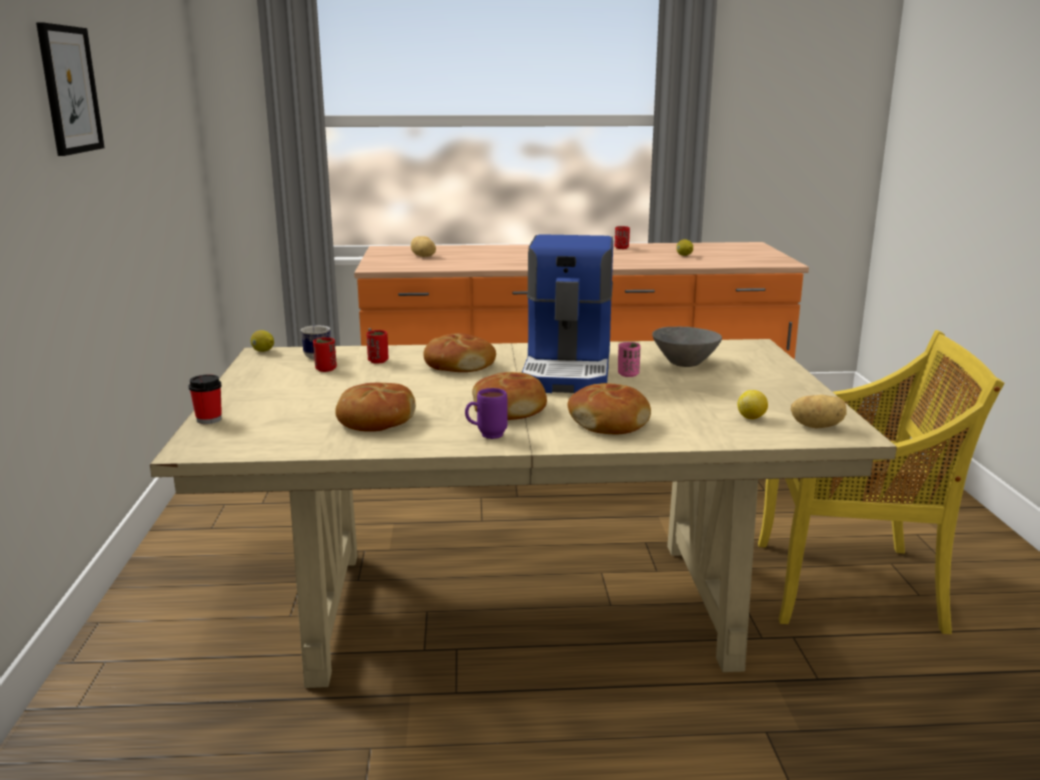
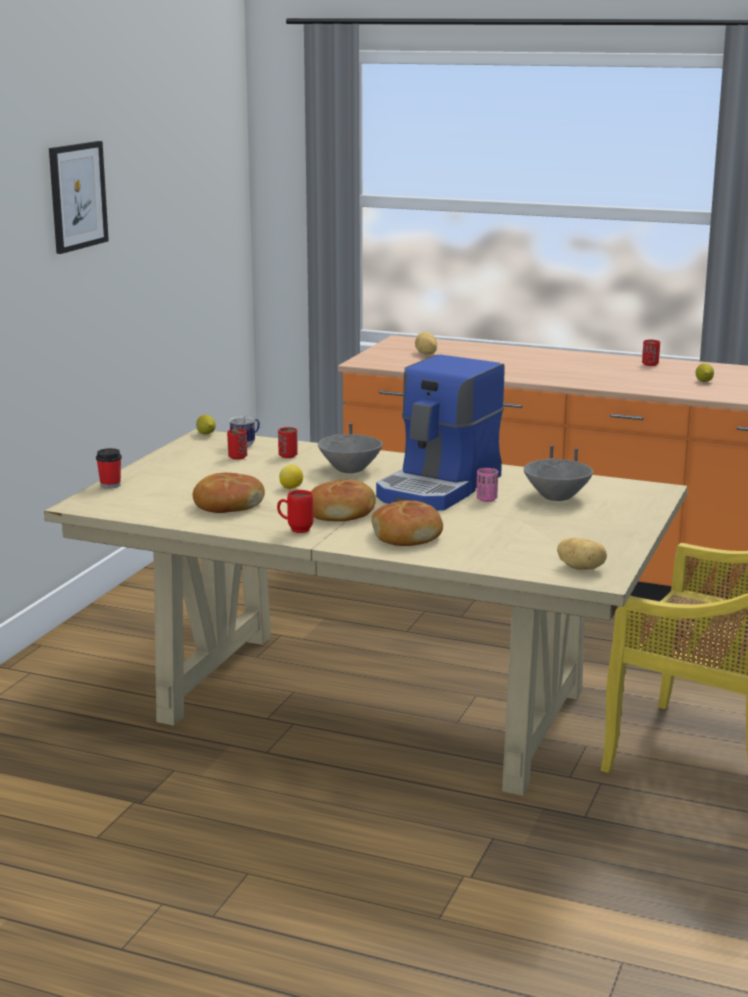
camera: 25 degrees right, 0 degrees up
(458, 365) = (350, 469): bread -> grey bowl
(486, 436) = (295, 530): purple mug -> red mug
(751, 418) = (535, 552): lemon -> lemon (291, 488)

